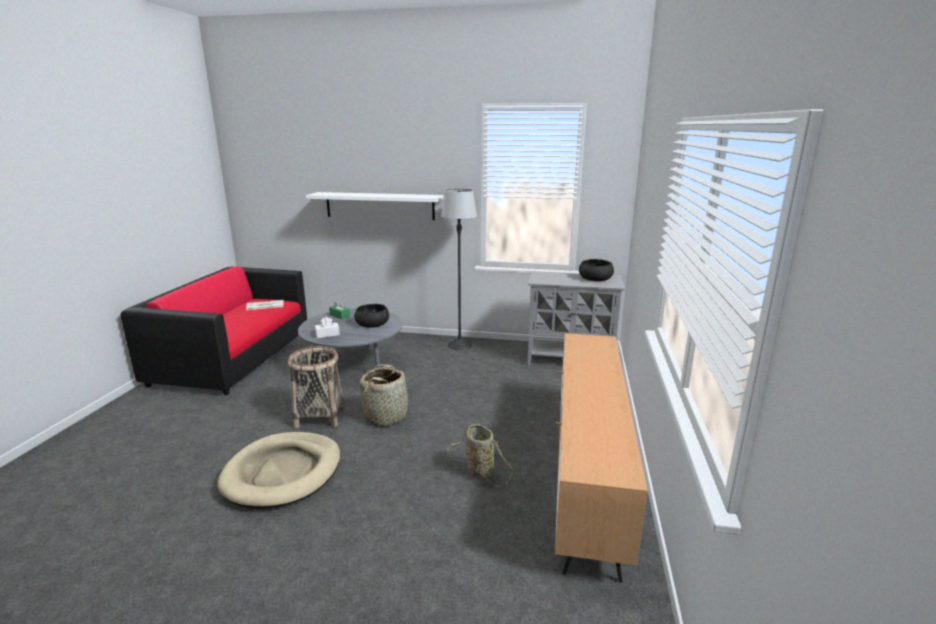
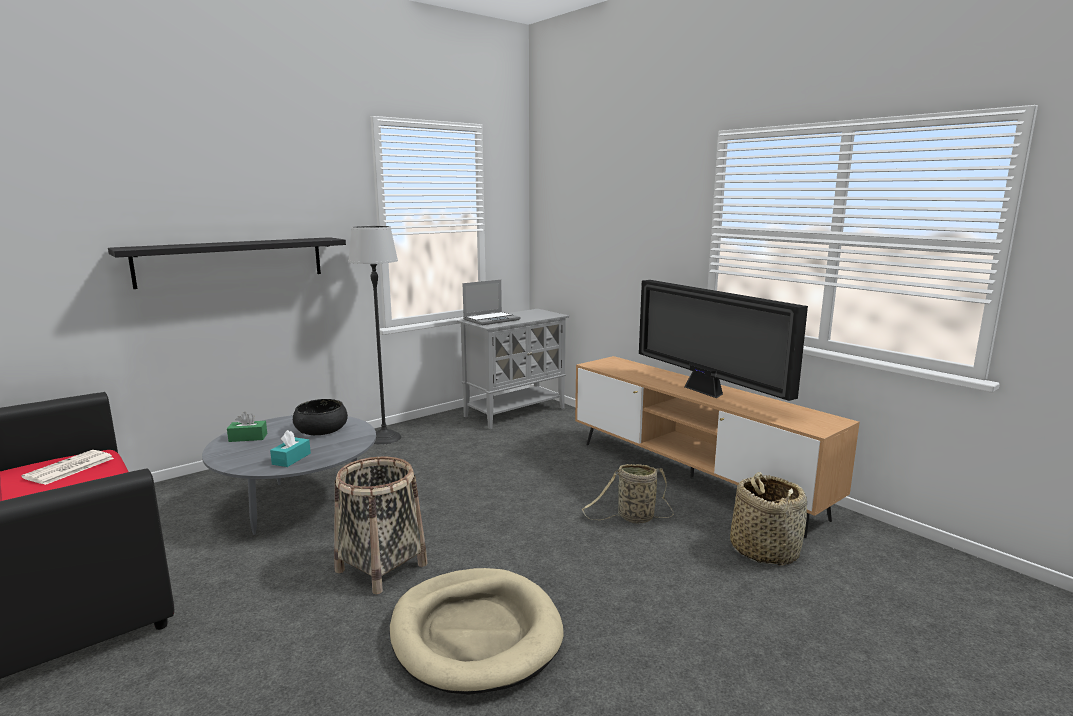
camera: 50 degrees left, 5 degrees down
(327, 334) = (291, 459): white tissue box -> turquoise tissue box
(379, 206) = (232, 261): white shelf -> black shelf
(386, 416) = (459, 527): basket -> basket (764, 549)
(553, 277) = (491, 319): none -> laptop
(592, 395) = (706, 392): none -> television
(595, 278) = (527, 314): black bowl -> none

